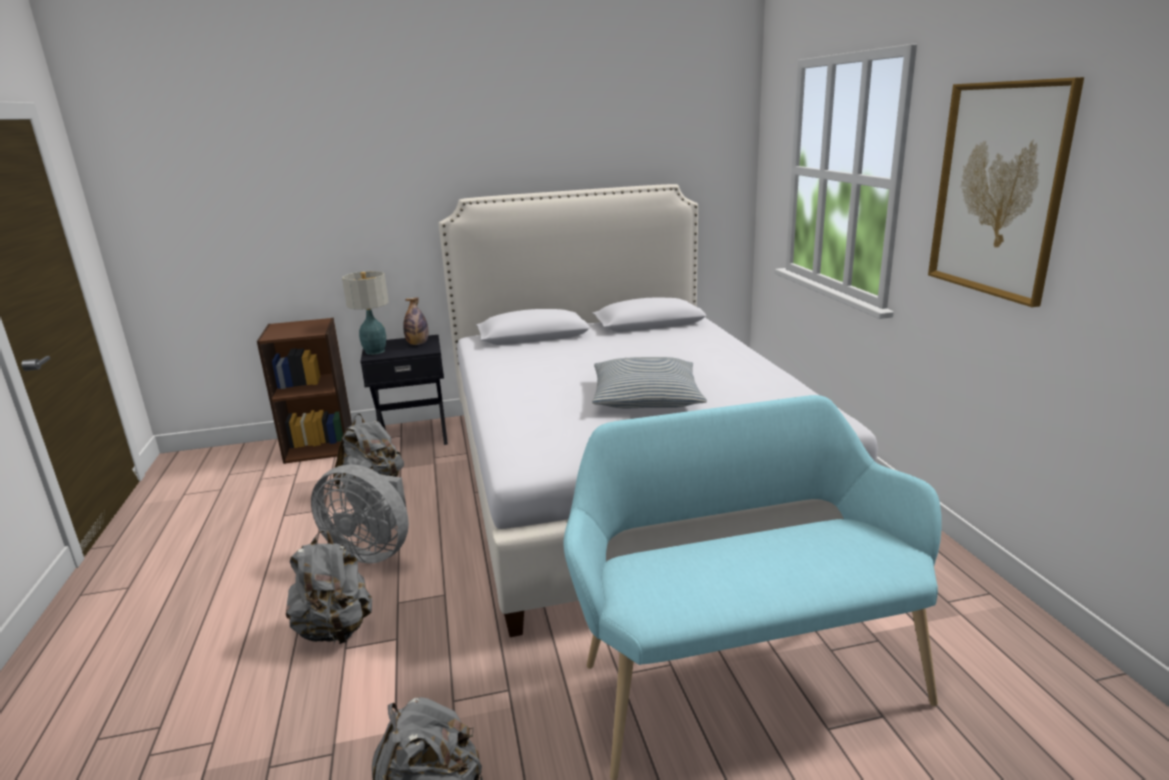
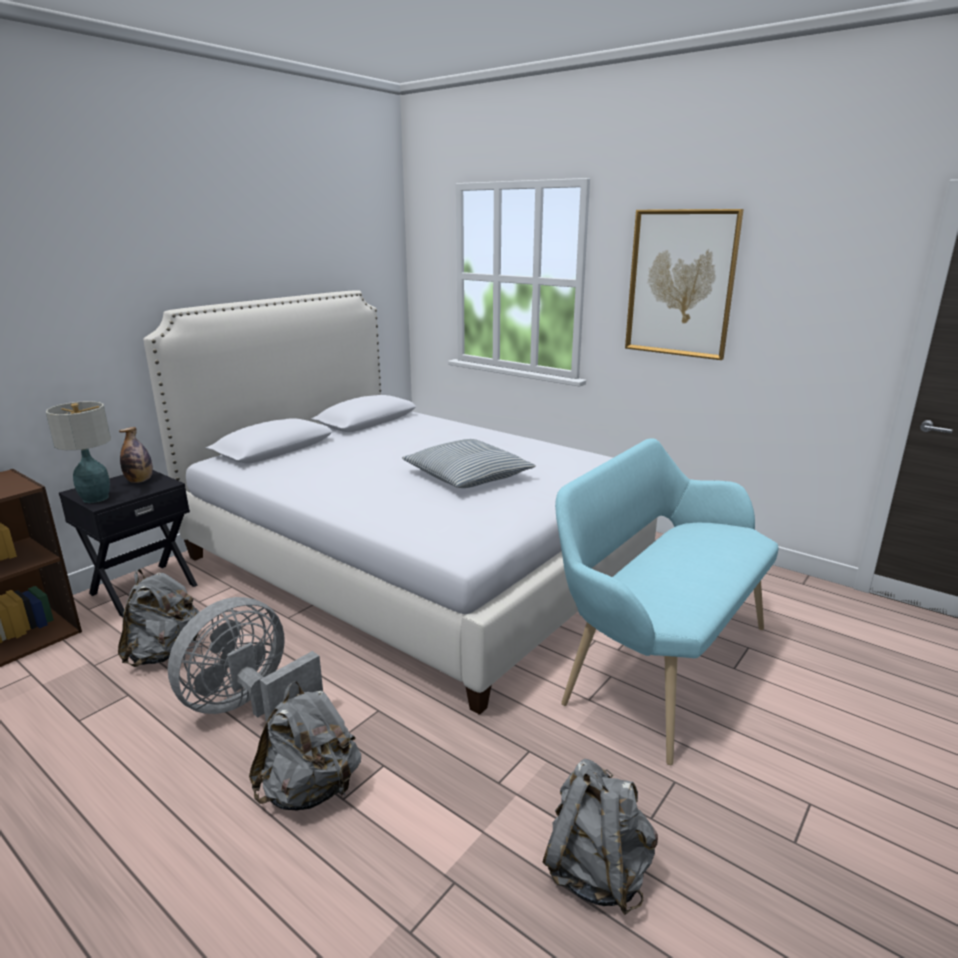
camera: 40 degrees left, 0 degrees up
(372, 551) = (249, 707): grey fan -> grey fan turned 150 degrees clockwise

